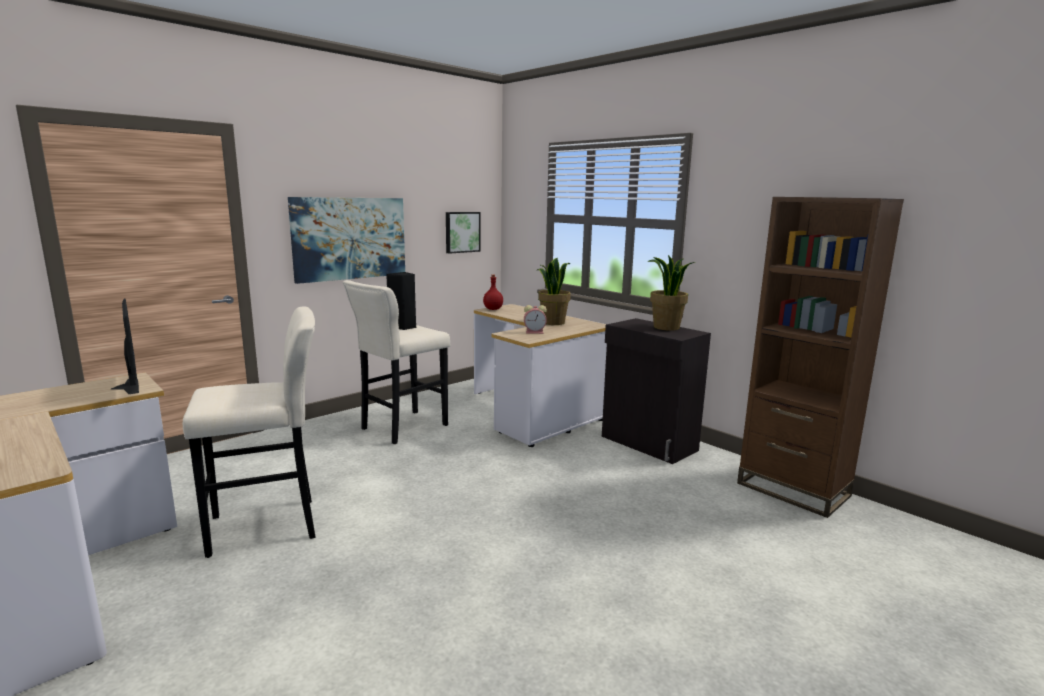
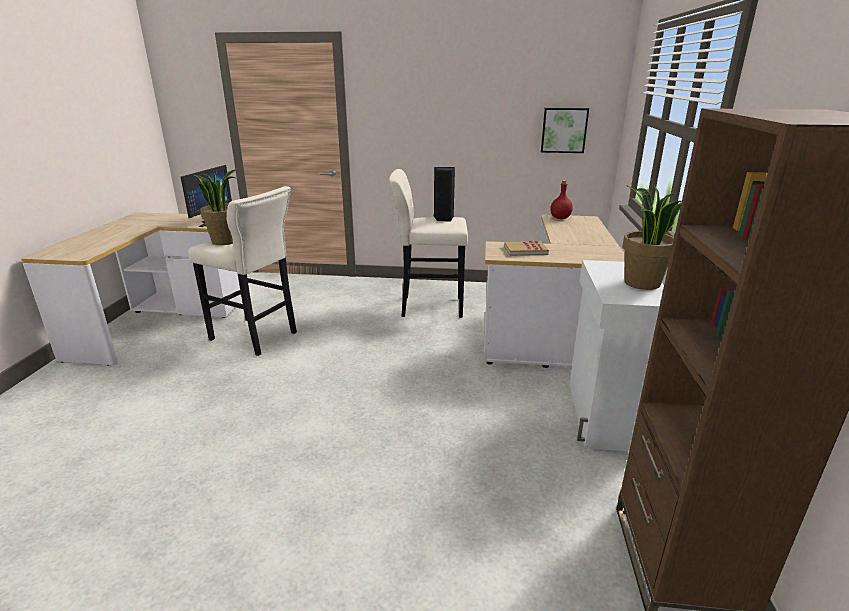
camera: 50 degrees right, 10 degrees up
(350, 238) = (435, 131): picture -> none
(535, 332) = (525, 250): alarm clock -> book
(553, 322) = (575, 245): potted plant -> potted plant (225, 241)
(648, 444) = (603, 416): black cabinet -> white cabinet

